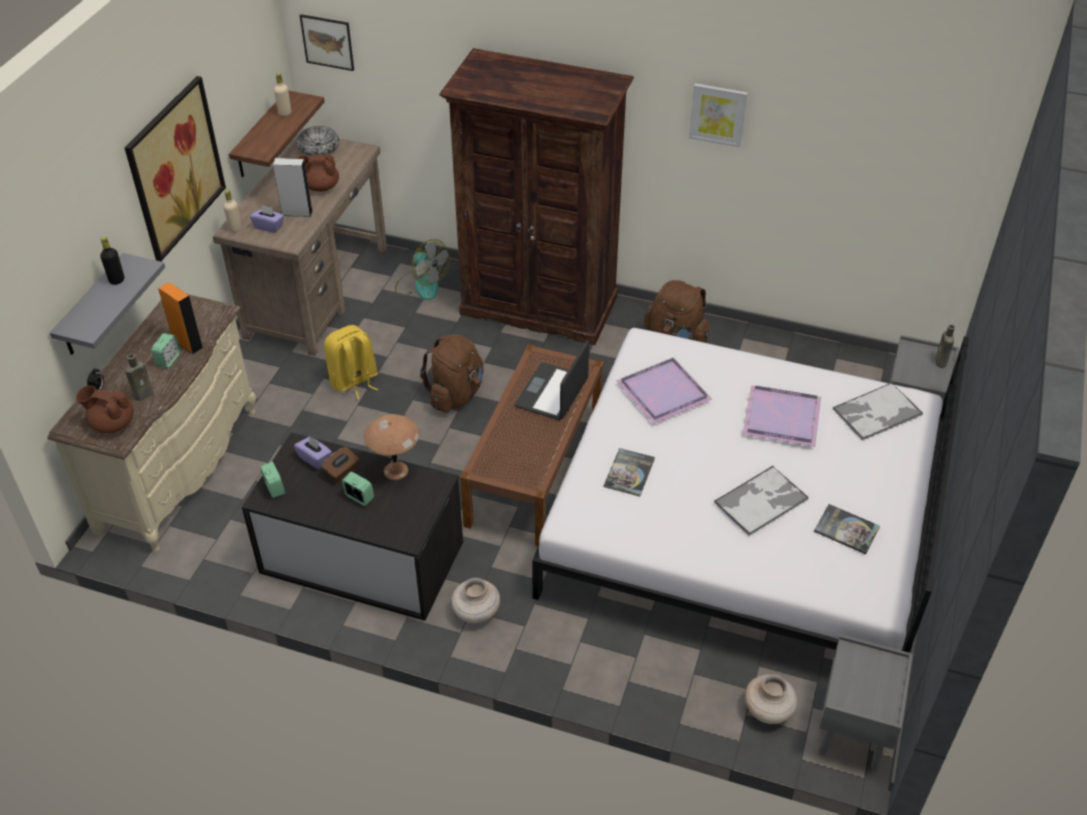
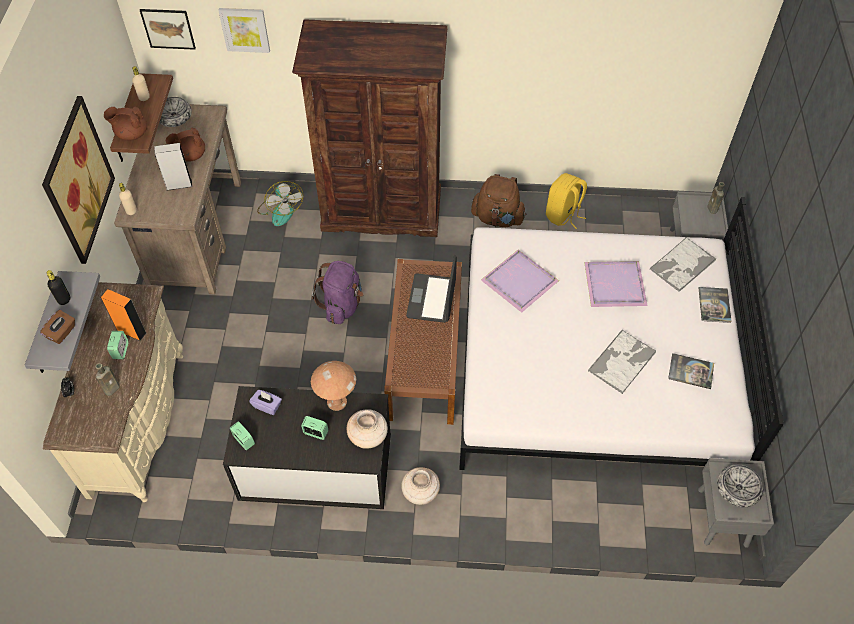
camera: 15 degrees left, 10 degrees up
(112, 423) = (95, 423): brown teapot -> brown teapot (131, 134)
(269, 226) = (160, 203): purple tissue box -> none
(342, 472) = (294, 413): brown tissue box -> brown tissue box (62, 333)
(354, 381) = (255, 310): yellow backpack -> yellow backpack (563, 215)
(421, 285) = (280, 210): fan -> fan turned 45 degrees clockwise
(456, 394) = (342, 305): brown backpack -> purple backpack
(629, 473) = (516, 359): book -> book (714, 305)
(718, 114) = (519, 45): picture -> picture (245, 29)
(768, 710) = (659, 519): beige vase -> beige vase (368, 436)
(867, 678) = (738, 488): none -> bowl

